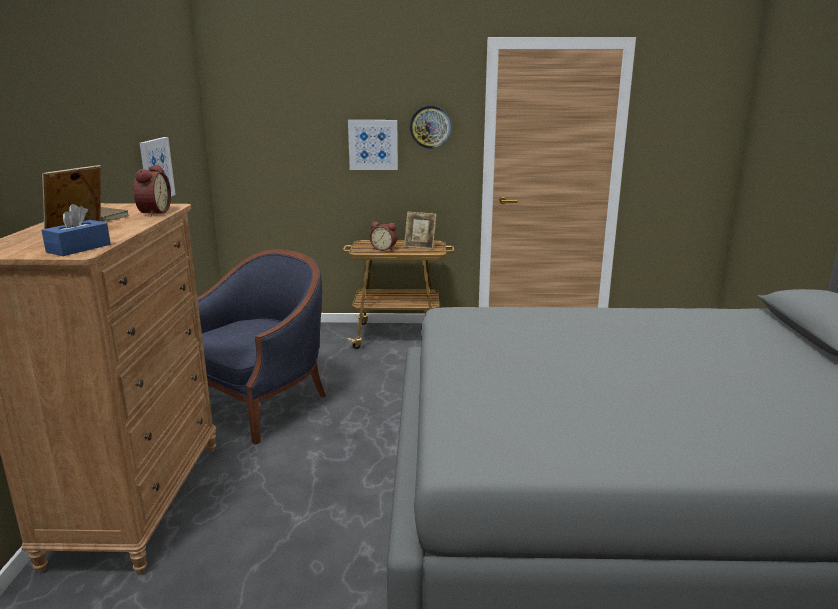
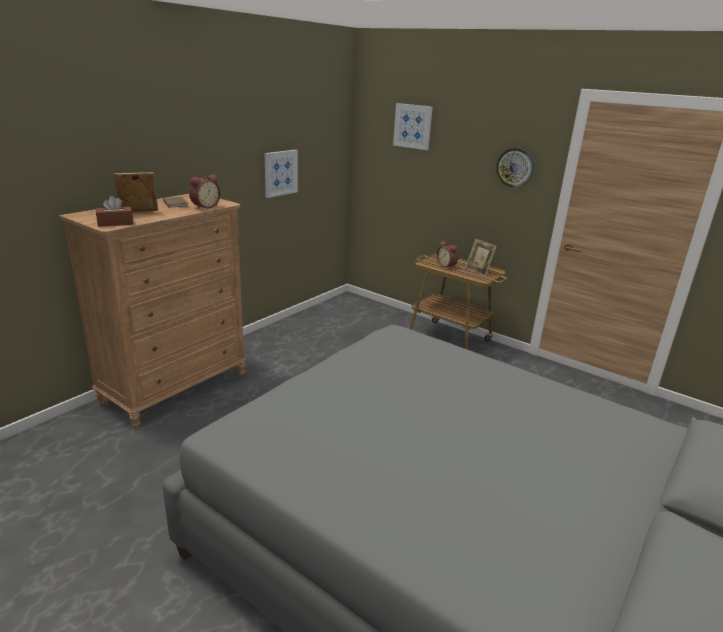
camera: 35 degrees right, 5 degrees up
(79, 248) = (115, 223): blue tissue box -> brown tissue box
(258, 402) = (301, 354): blue armchair -> none
(373, 144) = (465, 175): picture -> picture (413, 126)

